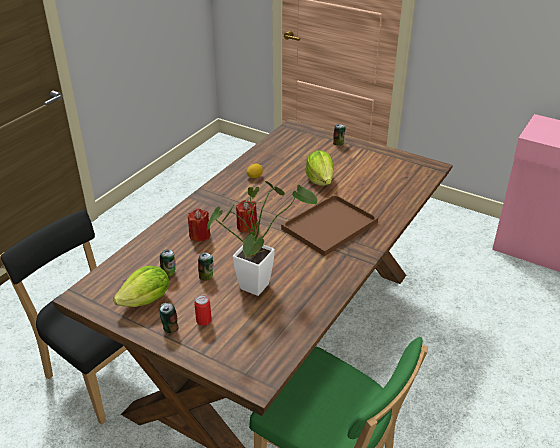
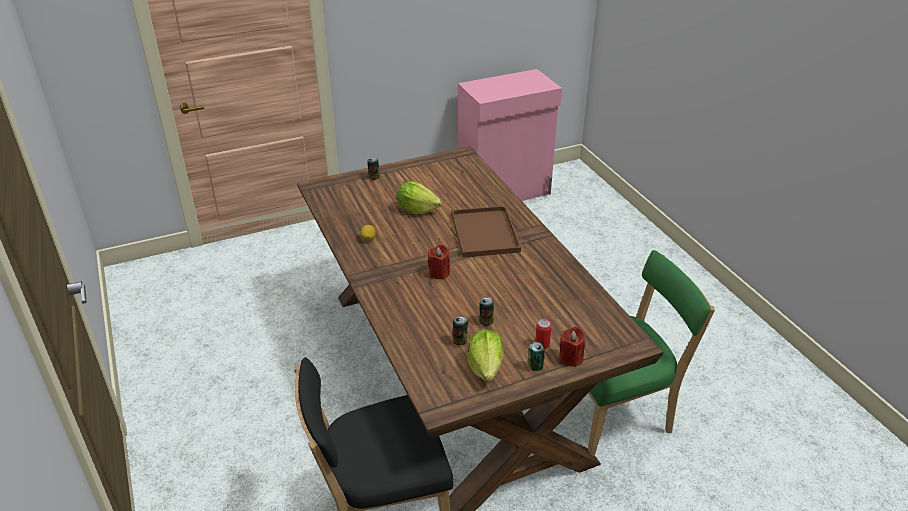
camera: 55 degrees left, 0 degrees up
(199, 235) = (423, 303): red candle -> red candle (571, 358)
(258, 283) = (521, 297): potted plant -> none

